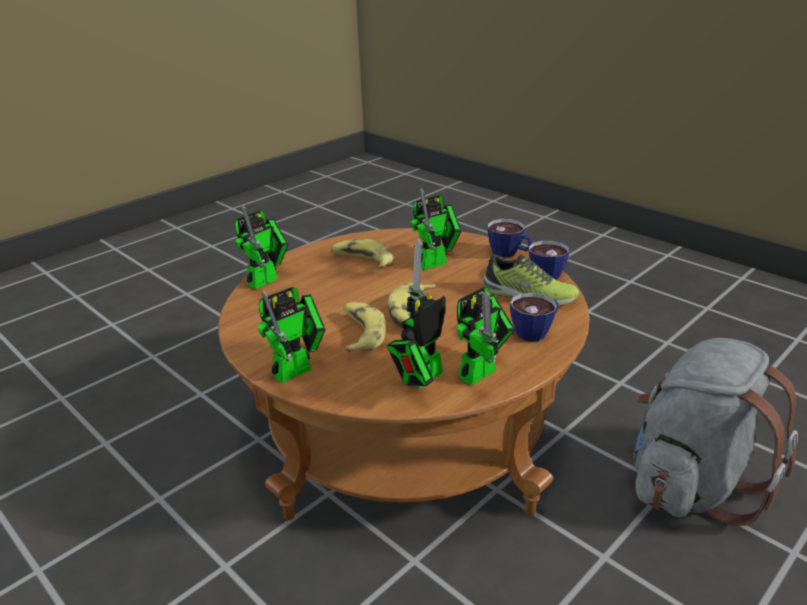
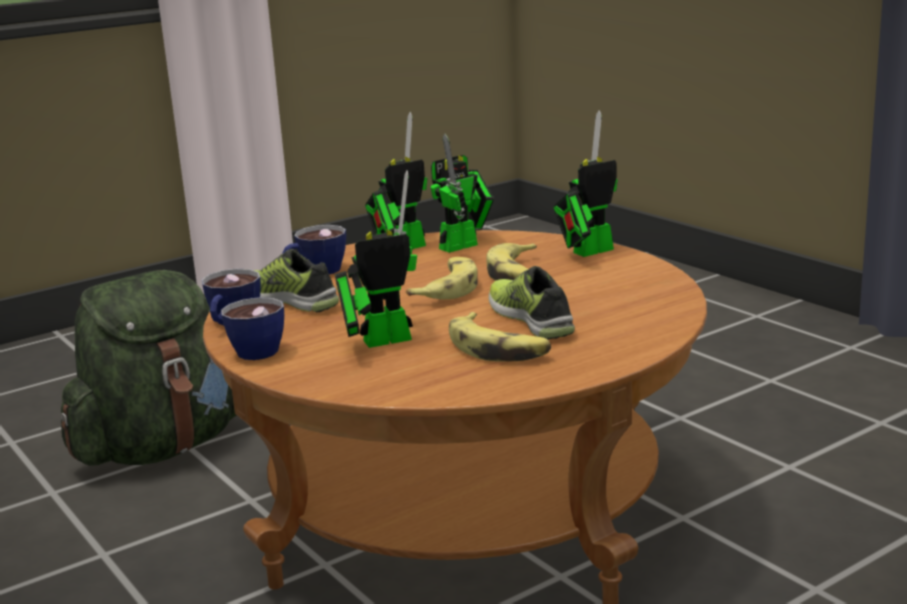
camera: 170 degrees left, 10 degrees down
(266, 280) = (654, 329): toy robot -> none
(343, 285) = (532, 319): none -> shoe
(691, 484) = (163, 447): grey backpack -> green backpack

